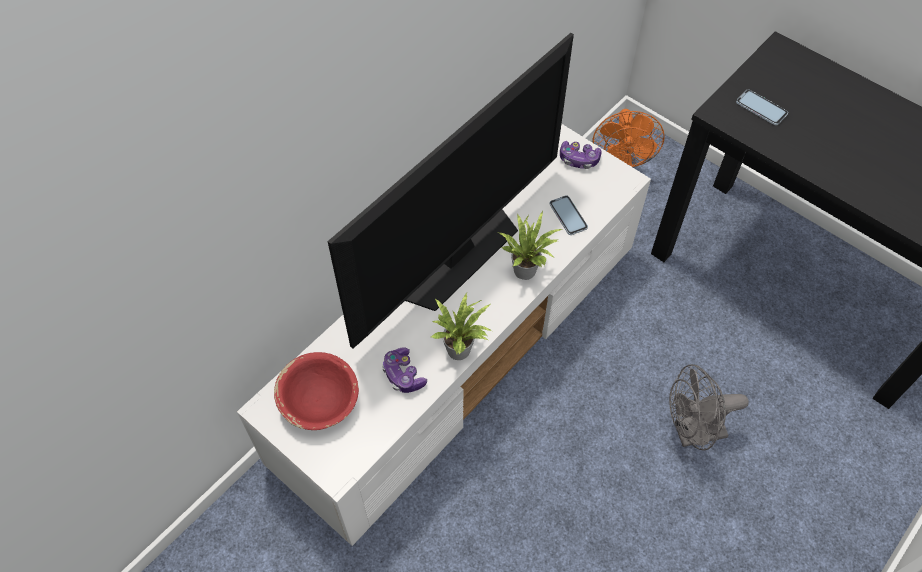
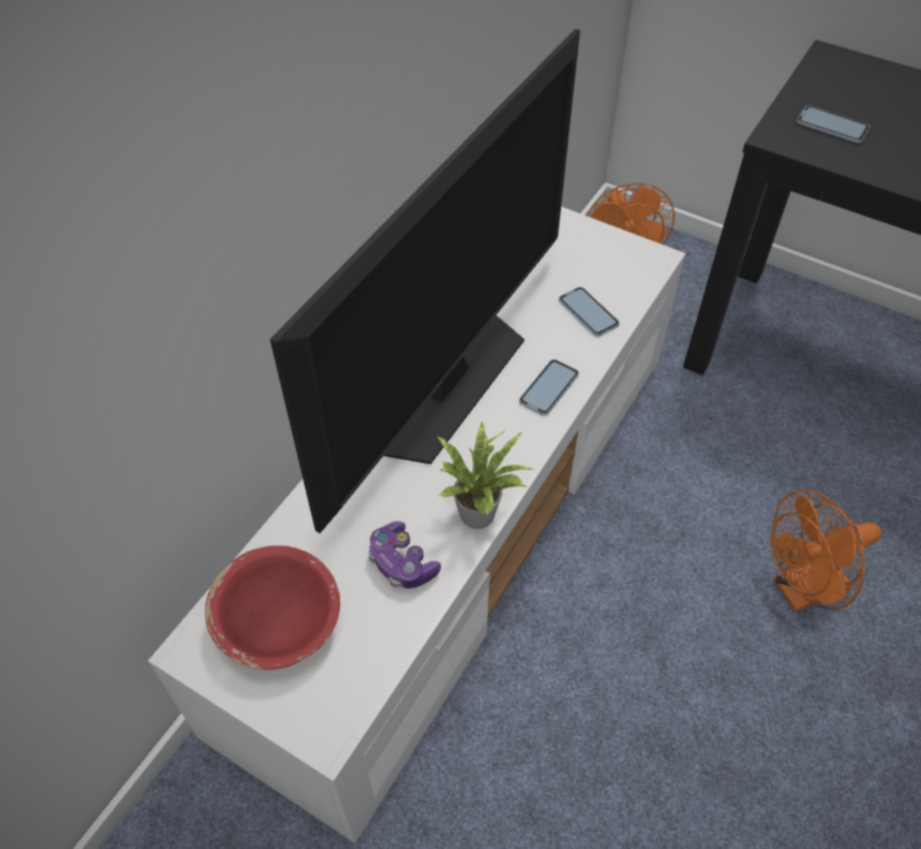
camera: 10 degrees left, 5 degrees down
(527, 268) = (549, 388): potted plant -> phone
(578, 159) = (584, 242): game controller -> none
(692, 433) = (801, 590): grey fan -> orange fan

